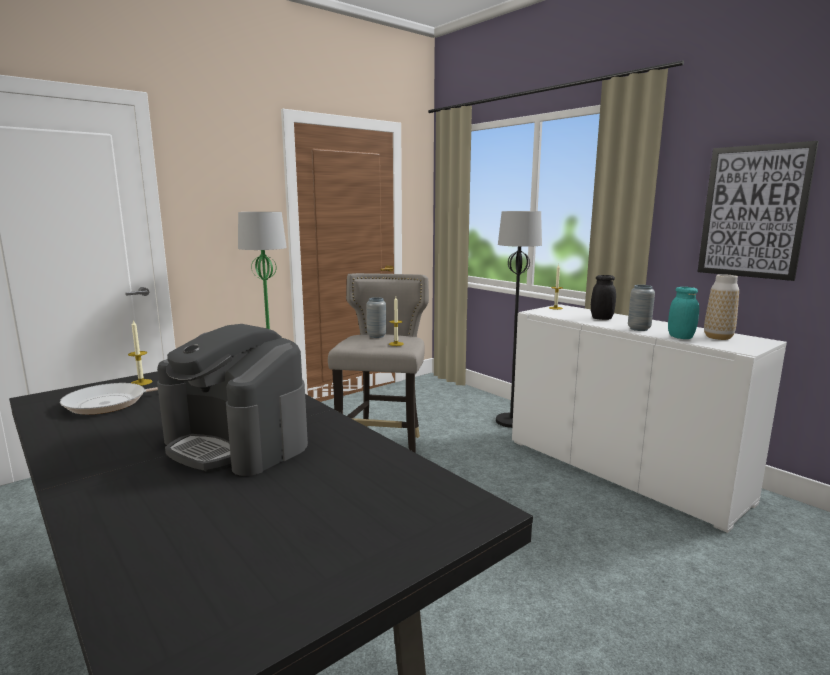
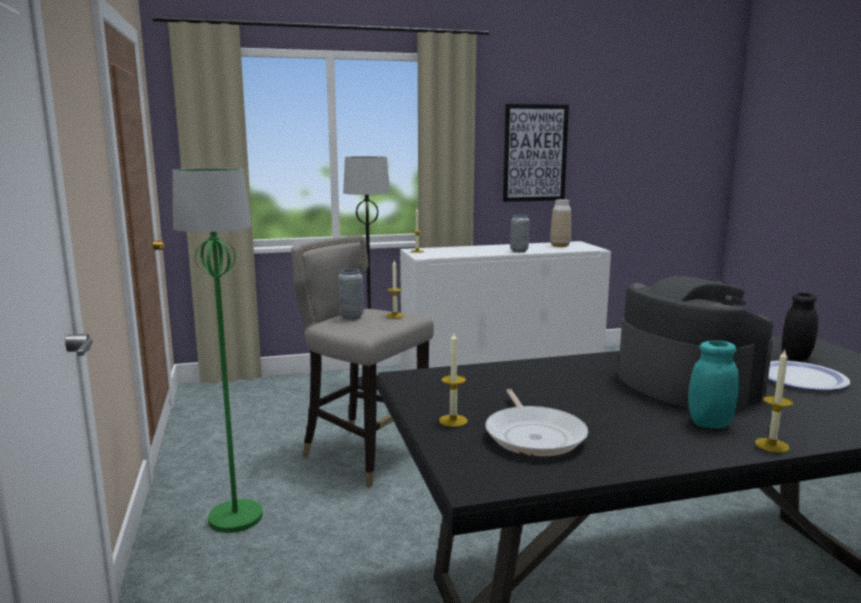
camera: 65 degrees left, 0 degrees up
(68, 482) = (771, 445): none -> candle
(237, 443) = (685, 384): coffee machine -> coffee machine turned 90 degrees counterclockwise
(286, 503) = (800, 378): none -> plate
(601, 318) = (474, 250): black jar -> black jar (796, 357)
(680, 337) = (552, 250): turquoise jar -> turquoise jar (710, 423)

